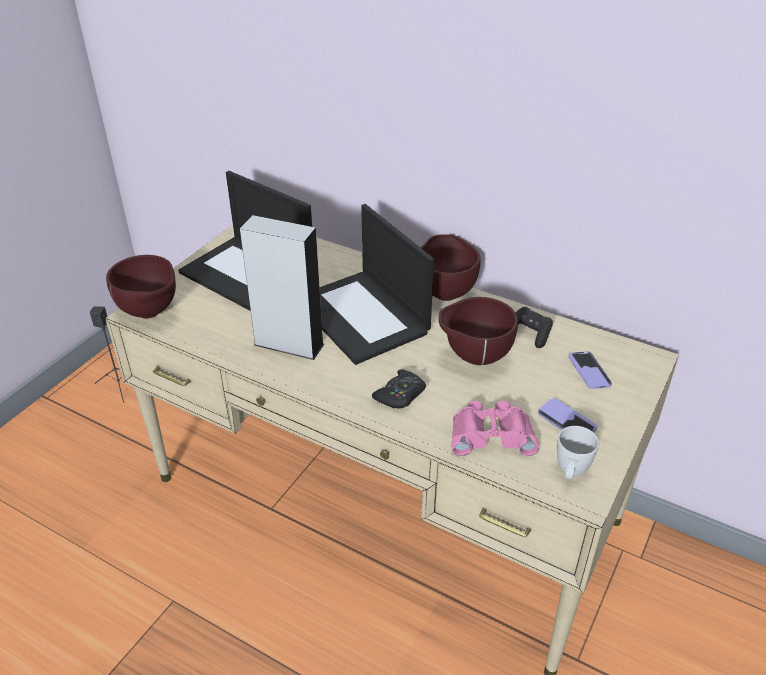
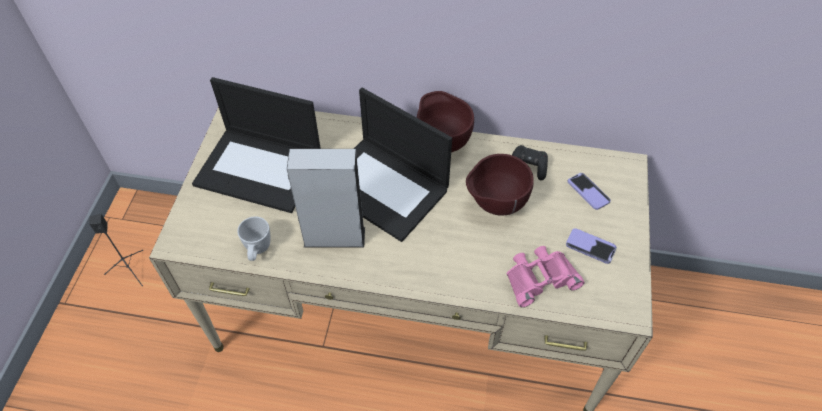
camera: 20 degrees left, 15 degrees up
(151, 313) = (191, 240): brown bowl -> none
(400, 395) = (452, 261): black game controller -> none
(570, 473) = (612, 295): white mug -> white mug (258, 251)

